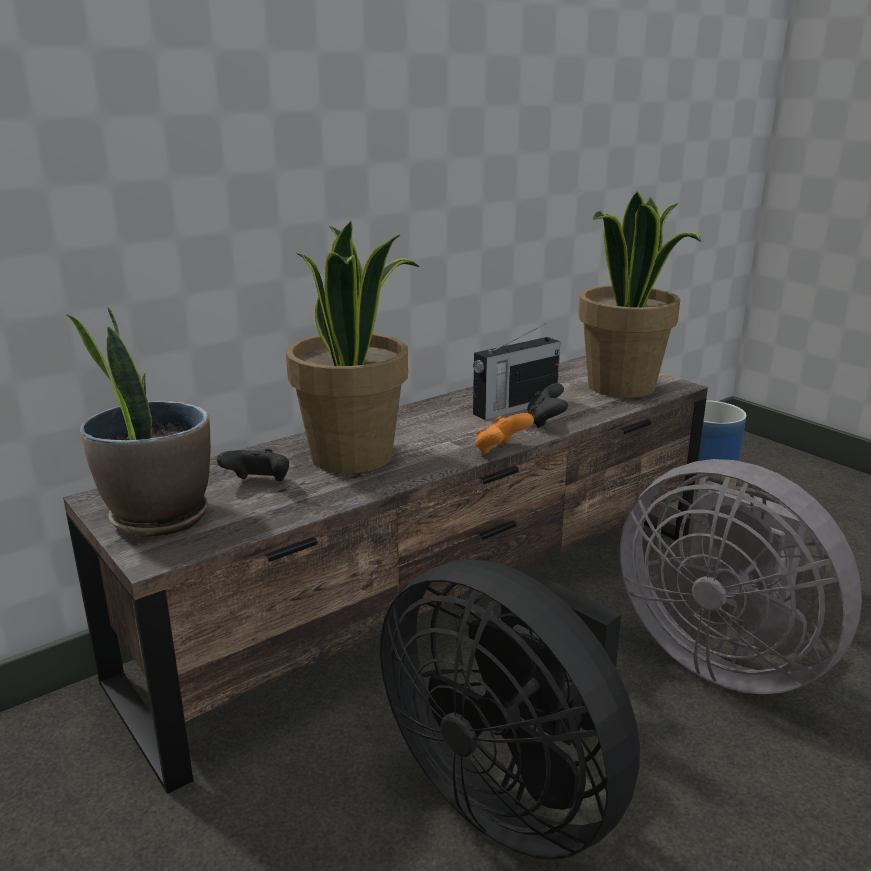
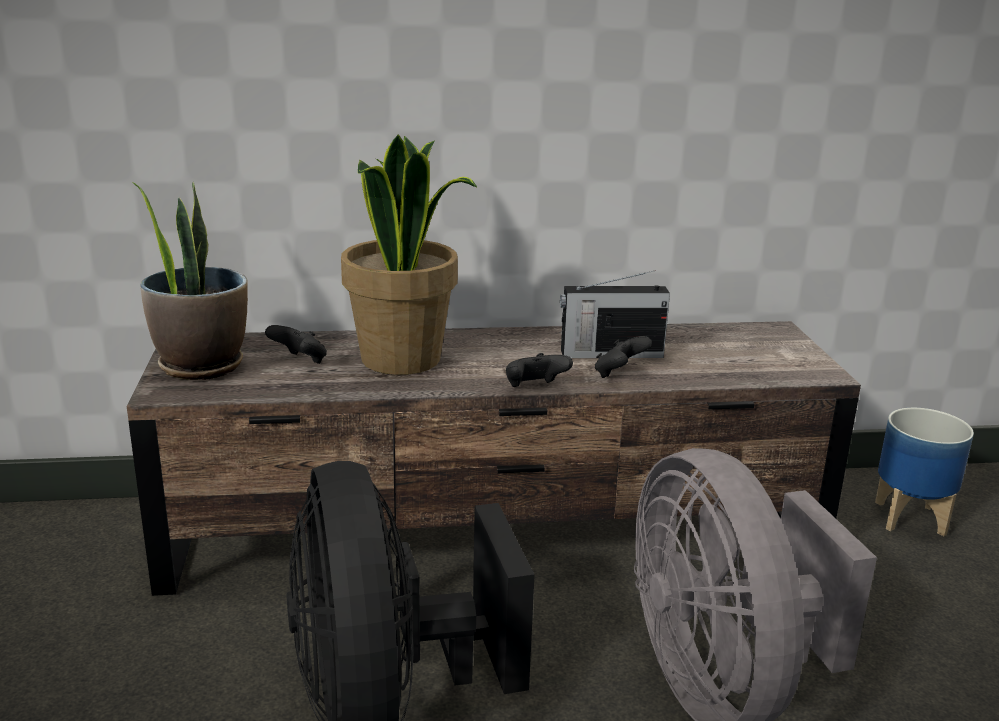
camera: 30 degrees right, 0 degrees up
(501, 451) = (534, 388): orange game controller -> black game controller
(622, 387) = (757, 361): potted plant -> none

